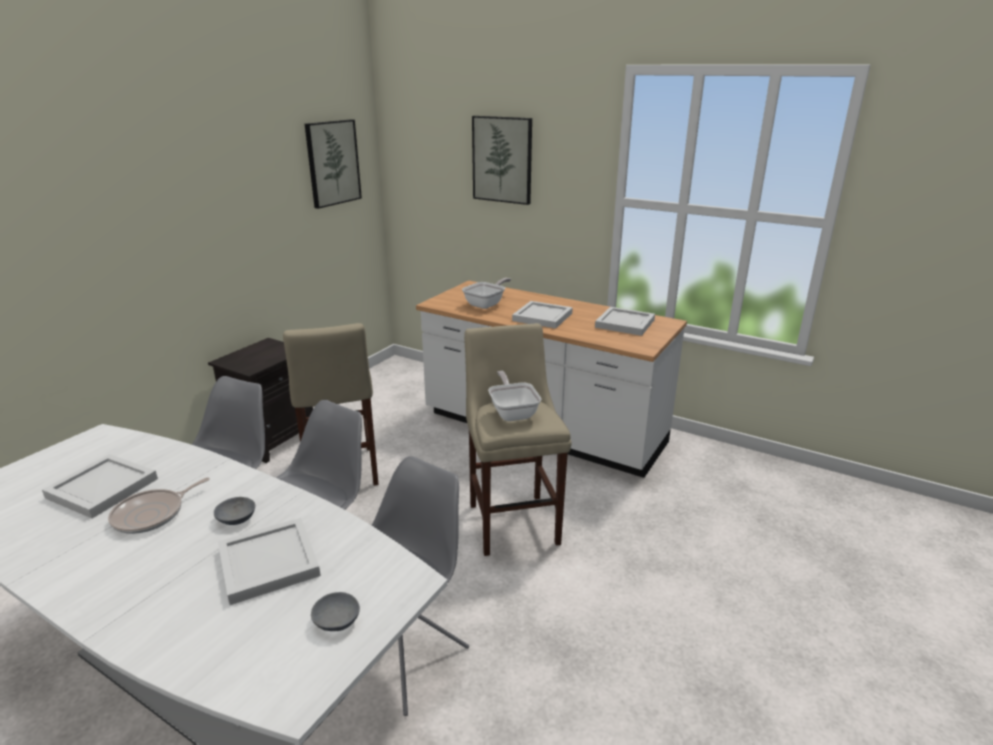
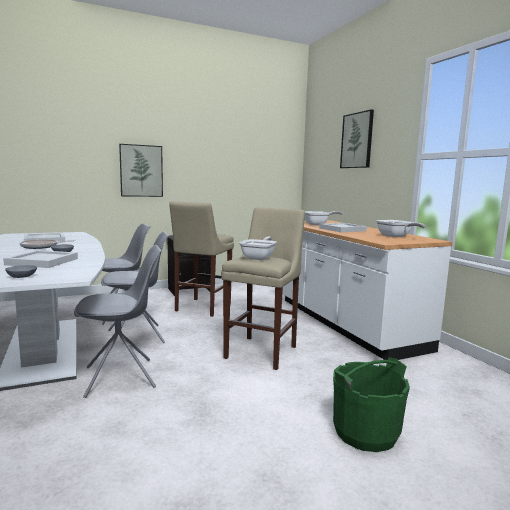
camera: 35 degrees right, 15 degrees down
(332, 163) = (267, 148): picture -> picture (141, 171)
(625, 324) = (396, 236): white tray -> frying pan
(717, 586) = (365, 432): none -> green bucket

